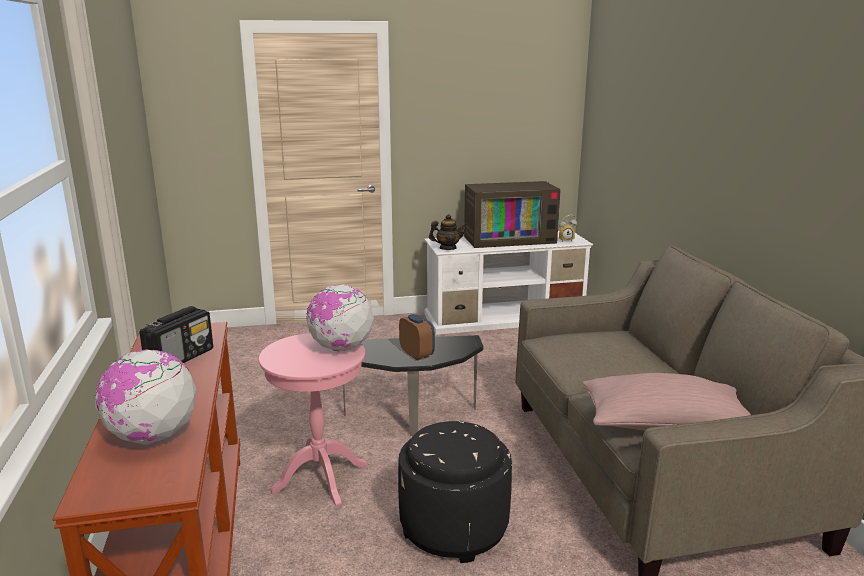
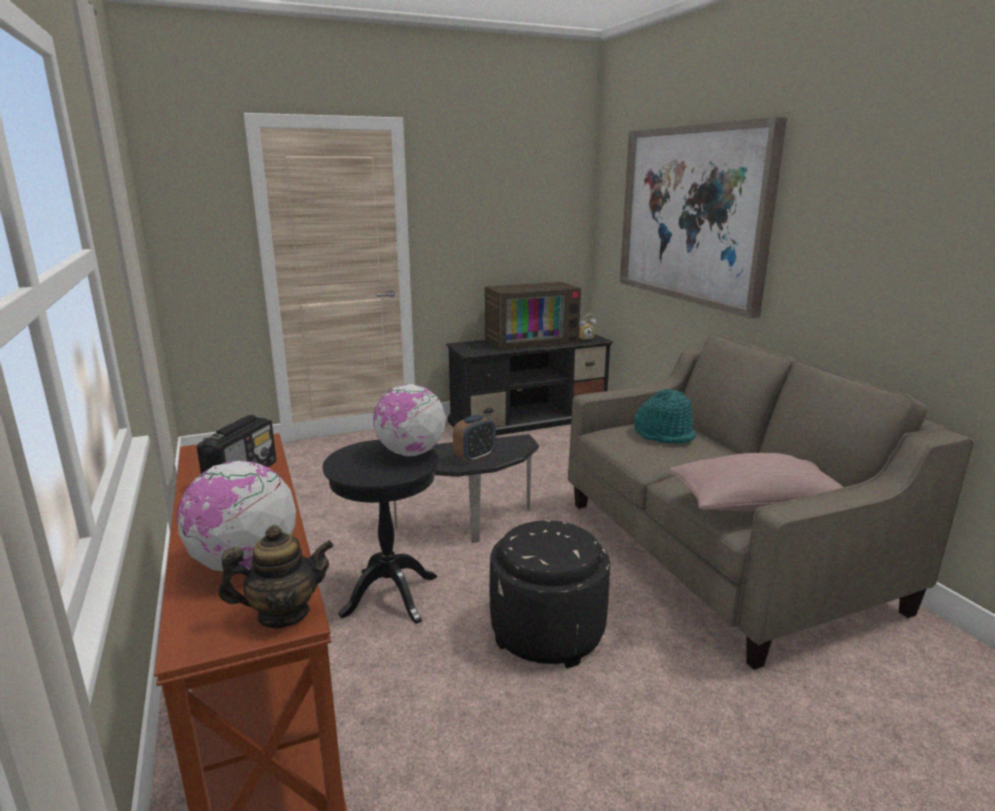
camera: 10 degrees left, 0 degrees up
(320, 477) = (390, 595): pink side table -> black side table
(417, 354) = (475, 457): alarm clock -> alarm clock turned 90 degrees clockwise
(447, 248) = (473, 351): teapot -> teapot (283, 614)
(506, 317) = (529, 419): white tv stand -> black tv stand
(604, 346) = (664, 435): none -> turquoise hat
(665, 122) = (692, 215): none -> picture

